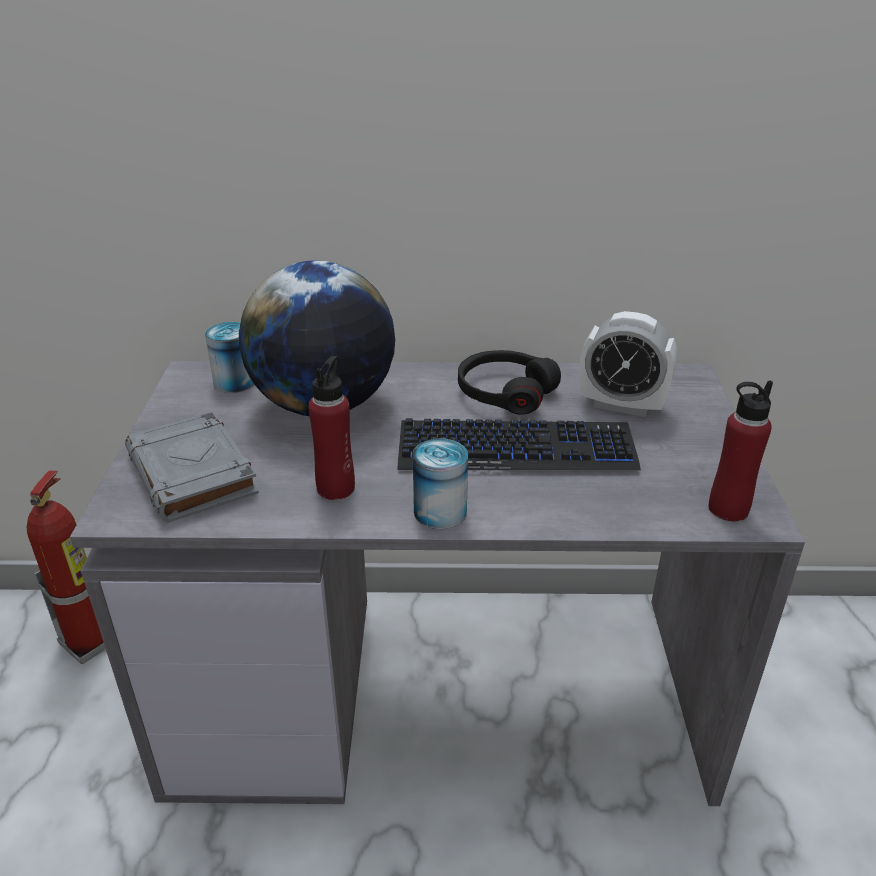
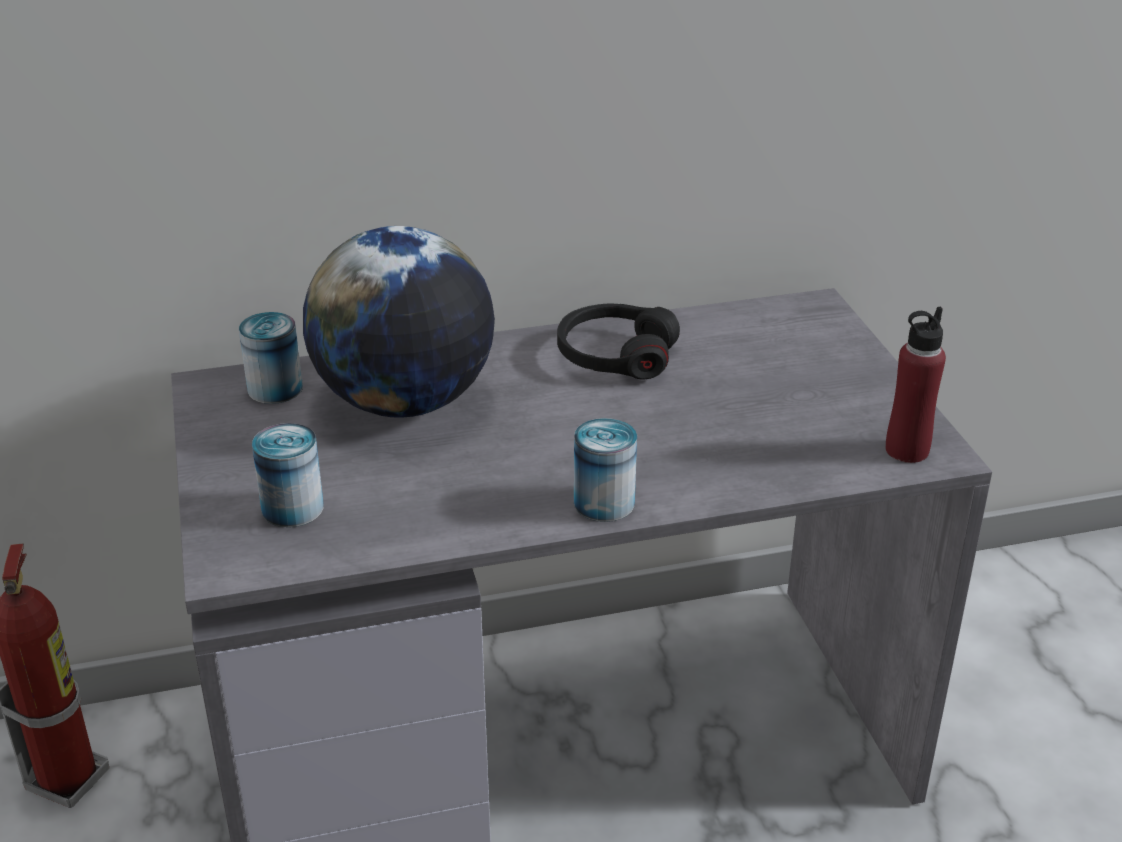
camera: 15 degrees left, 0 degrees up
(193, 475) = (292, 508): grey book -> can
(336, 488) = (472, 496): red bottle -> none
(516, 449) = (657, 420): keyboard -> none
(621, 405) = (754, 352): alarm clock -> none

